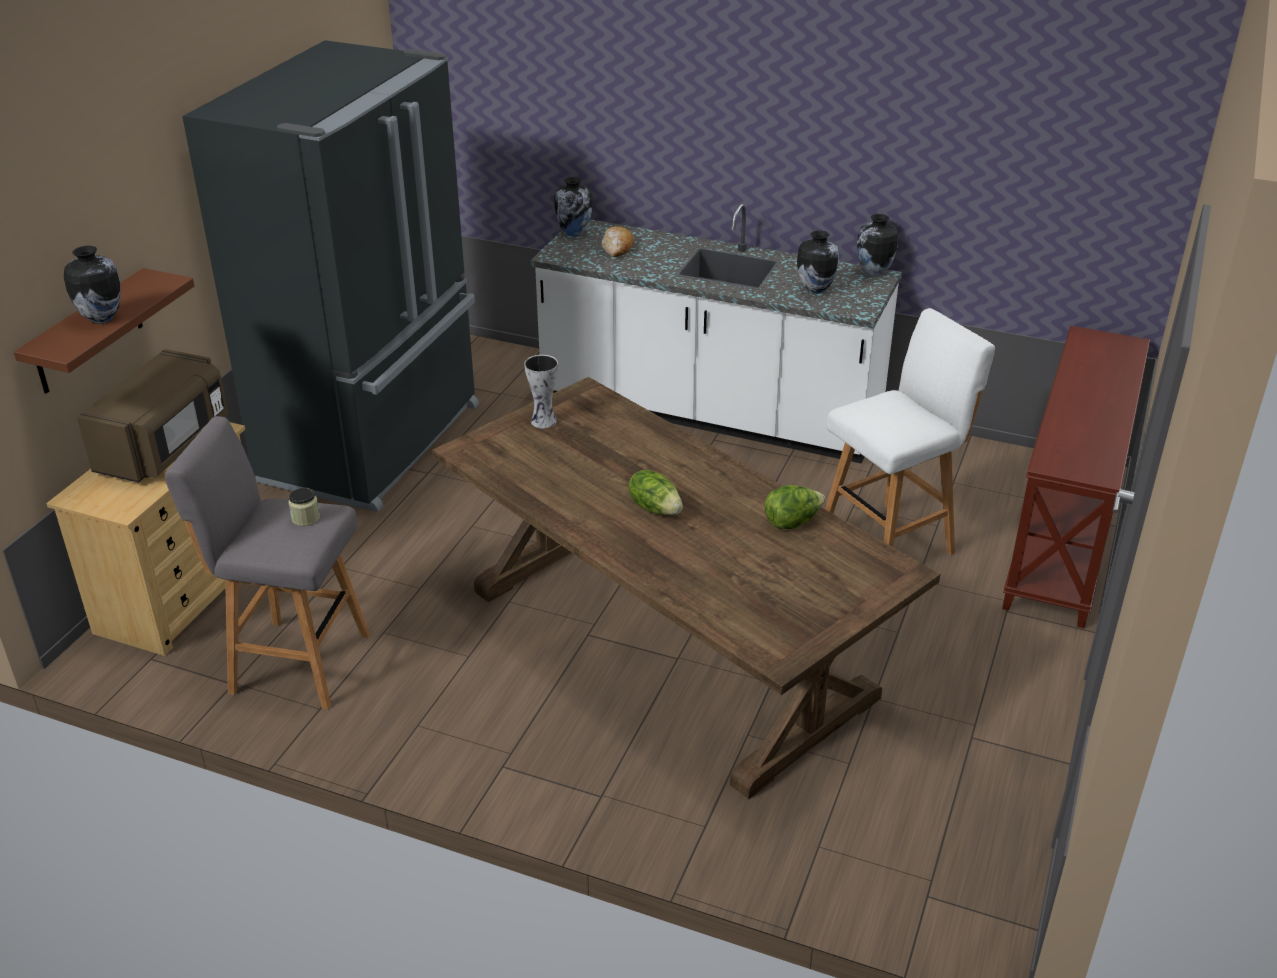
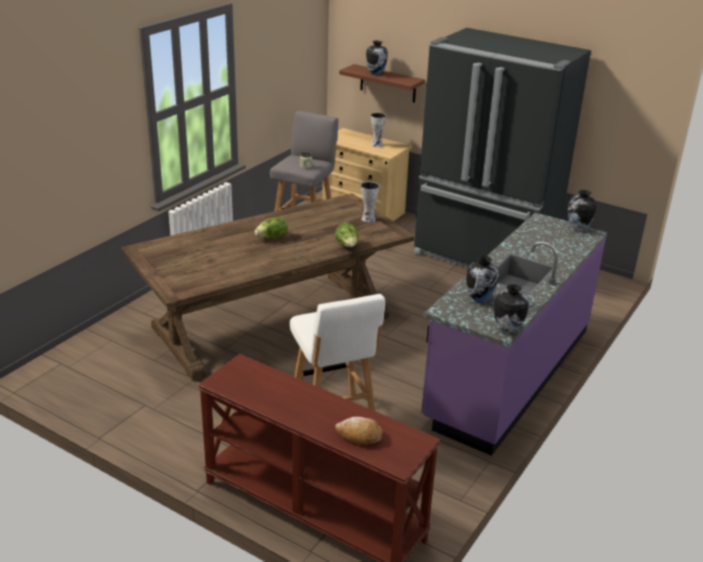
camera: 100 degrees right, 5 degrees down
(165, 446) = (377, 144): brown microwave -> vase
(617, 248) = (553, 239): bread -> bread (359, 436)
(709, 414) = (507, 374): white counter -> purple counter
(792, 522) = (238, 270): lettuce -> lettuce (347, 246)

